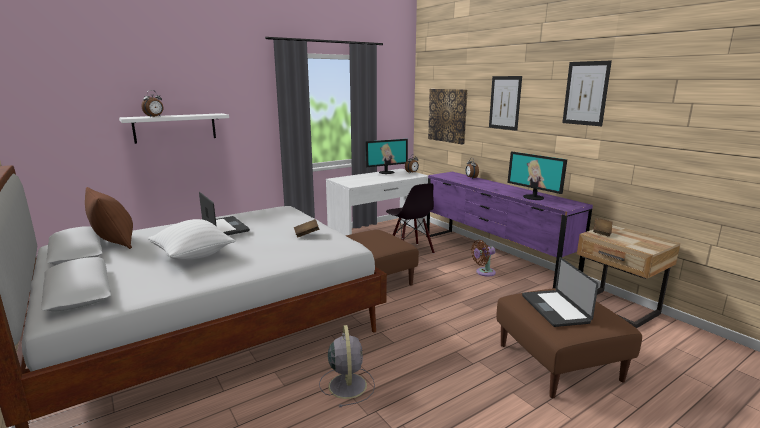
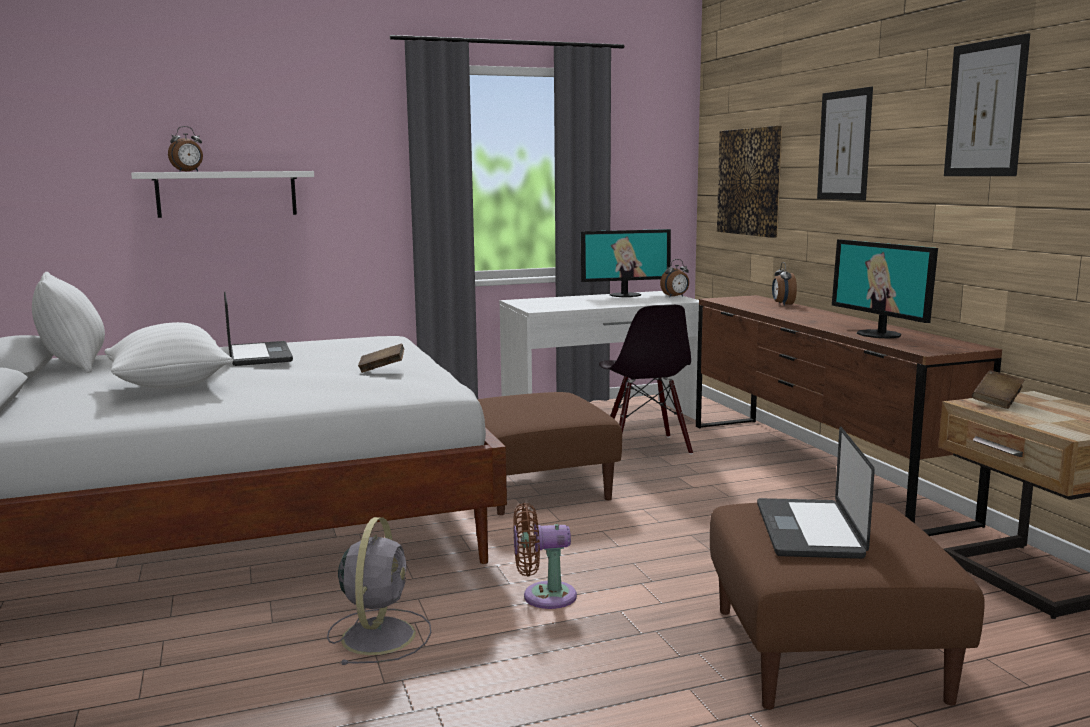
camera: 15 degrees right, 5 degrees down
(114, 242) = (74, 365): brown pillow -> white pillow
(483, 272) = (773, 492): brown fan -> brown fan (543, 596)
(493, 257) = (815, 468): purple dresser -> brown dresser

